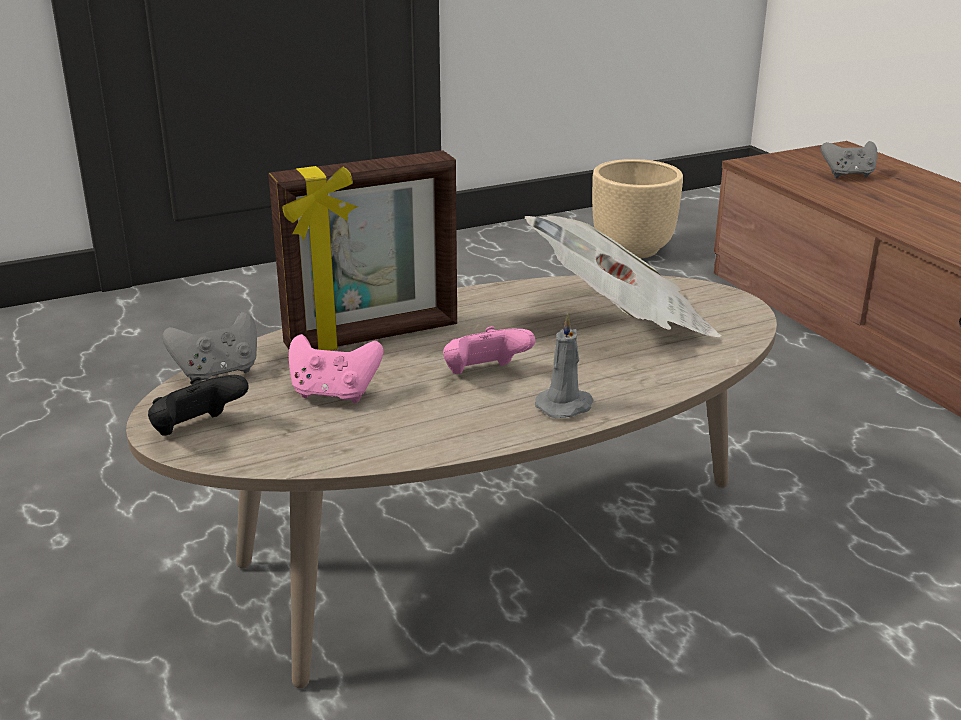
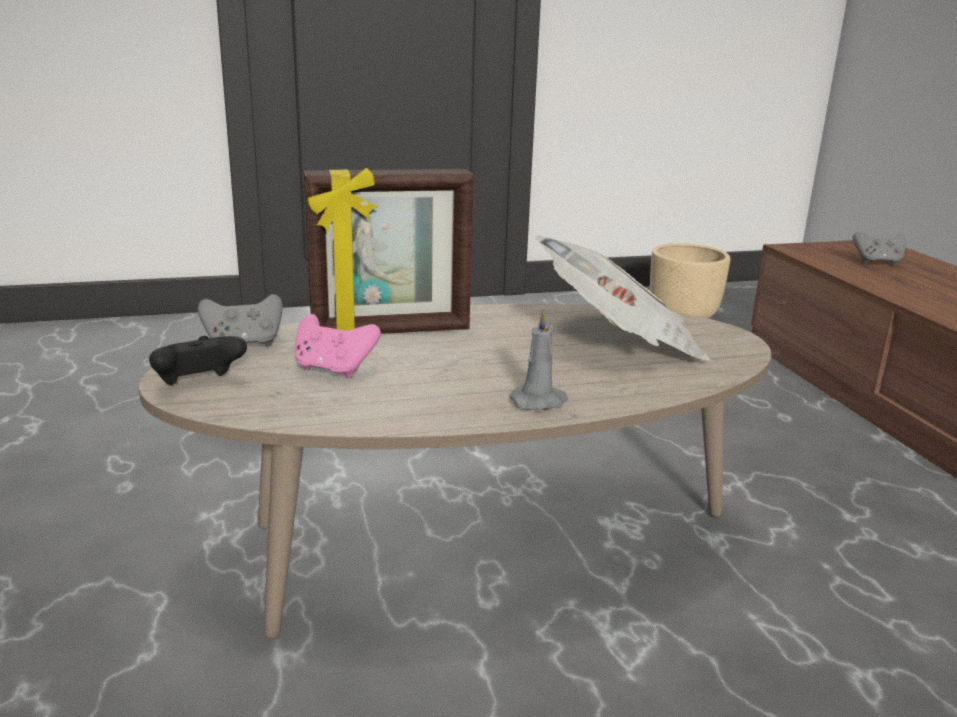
camera: 10 degrees right, 5 degrees down
(484, 375) = (475, 369): pink game controller -> none

